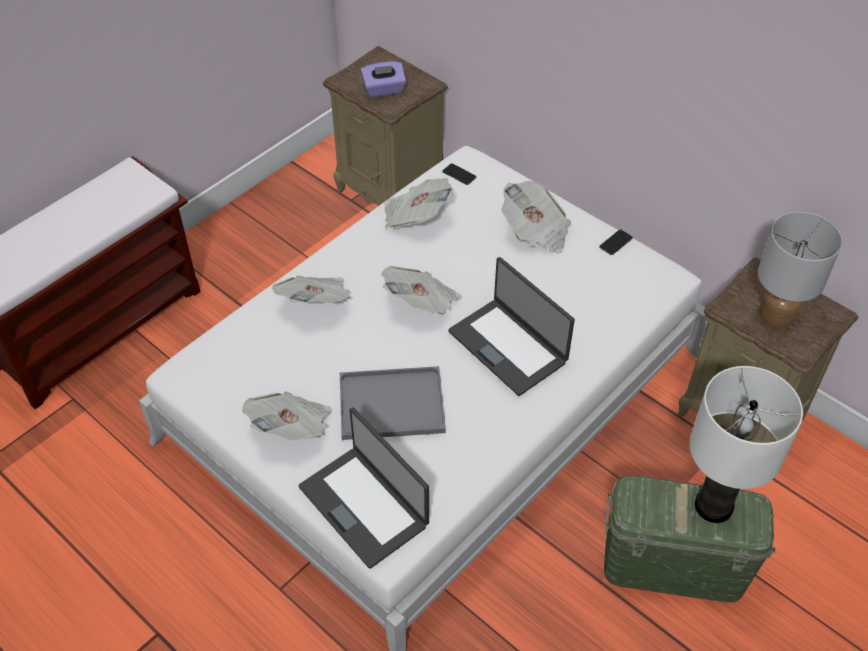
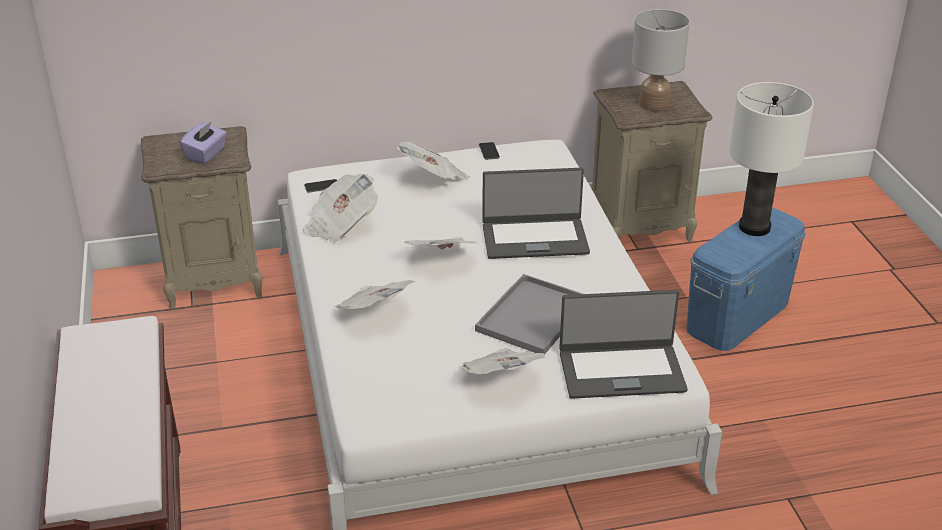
camera: 55 degrees left, 15 degrees down
(672, 567) = (738, 316): green storage box -> blue storage box

